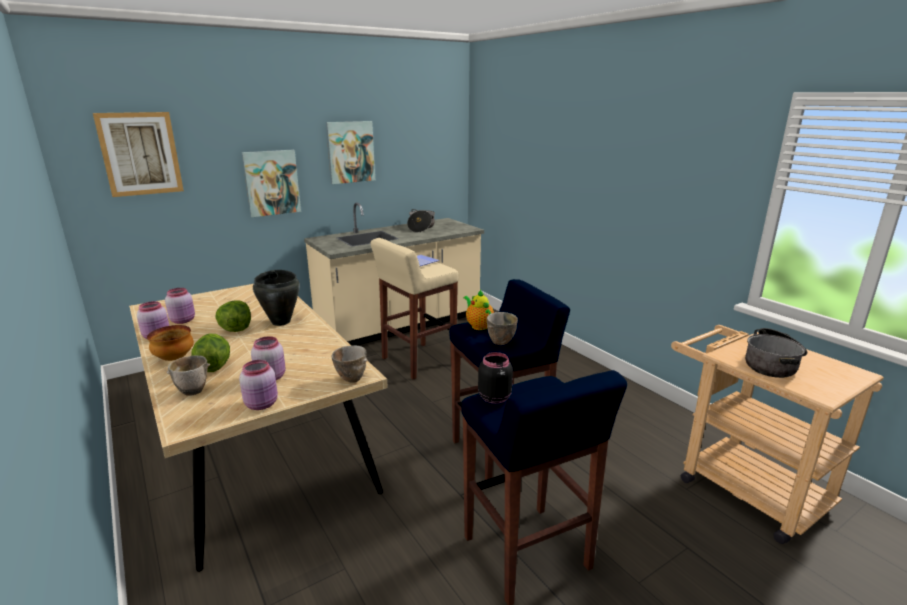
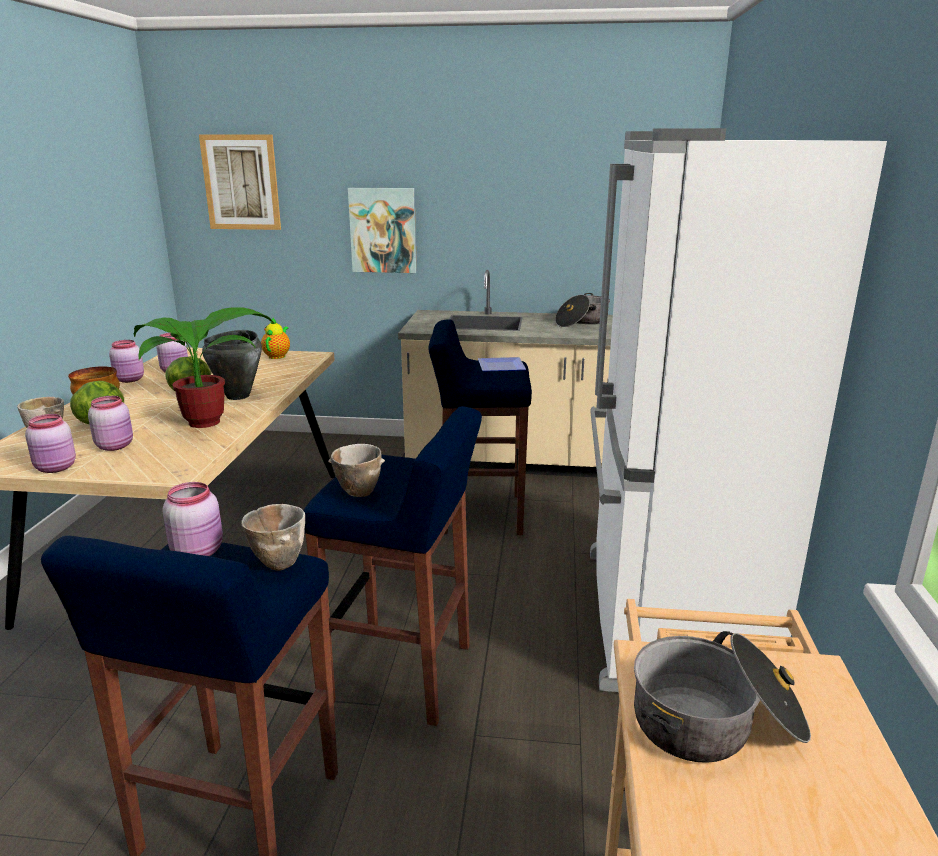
camera: 40 degrees right, 0 degrees up
(304, 344) = (206, 424): none -> potted plant
(350, 152) = (496, 197): picture -> none
(350, 379) = (161, 474): bowl -> bowl (279, 562)
(417, 361) = (480, 514): beige stool -> blue stool
(478, 326) = (384, 463): teapot -> teapot (277, 356)
(494, 397) = (199, 551): black jar -> pink jar
(568, 375) = (664, 620): none -> white fridge

